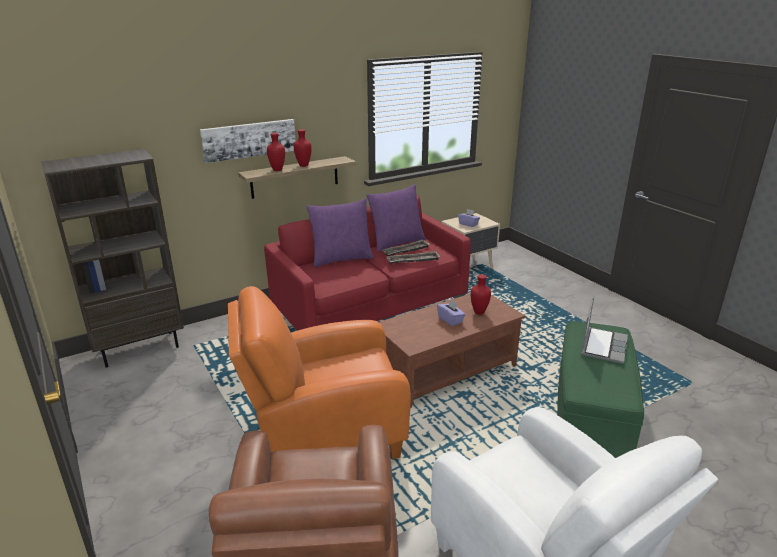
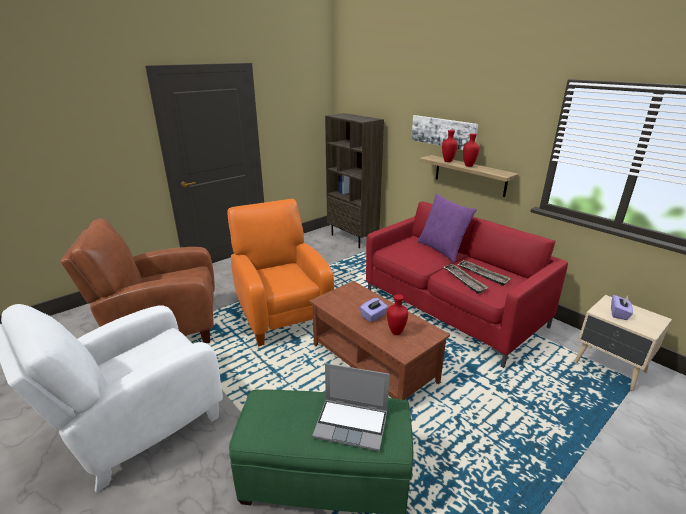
camera: 80 degrees right, 0 degrees up
(396, 243) = (498, 269): purple pillow -> none

